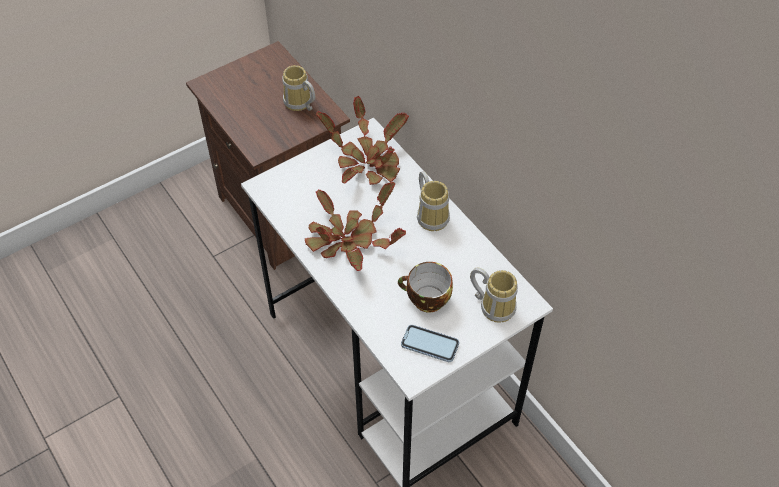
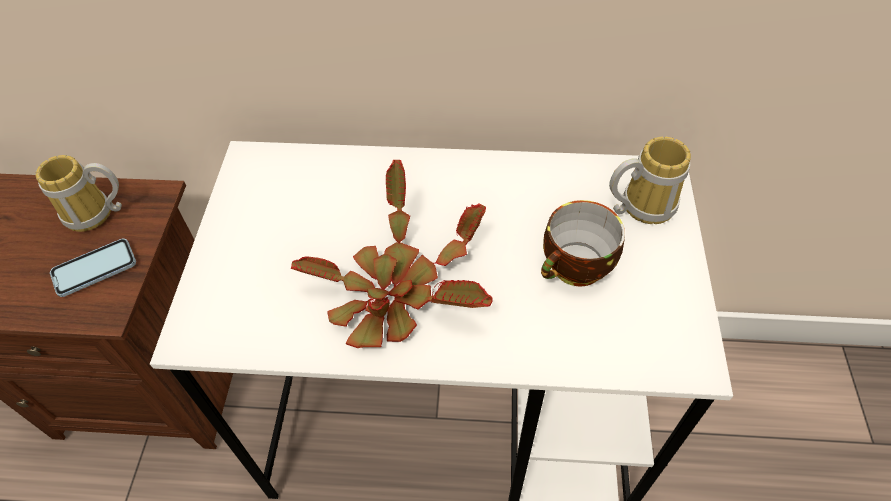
camera: 50 degrees left, 0 degrees up
(367, 160) = (289, 187): potted plant -> none
(430, 344) = (654, 310): phone -> phone (94, 269)
(432, 215) = (445, 179): mug -> none

